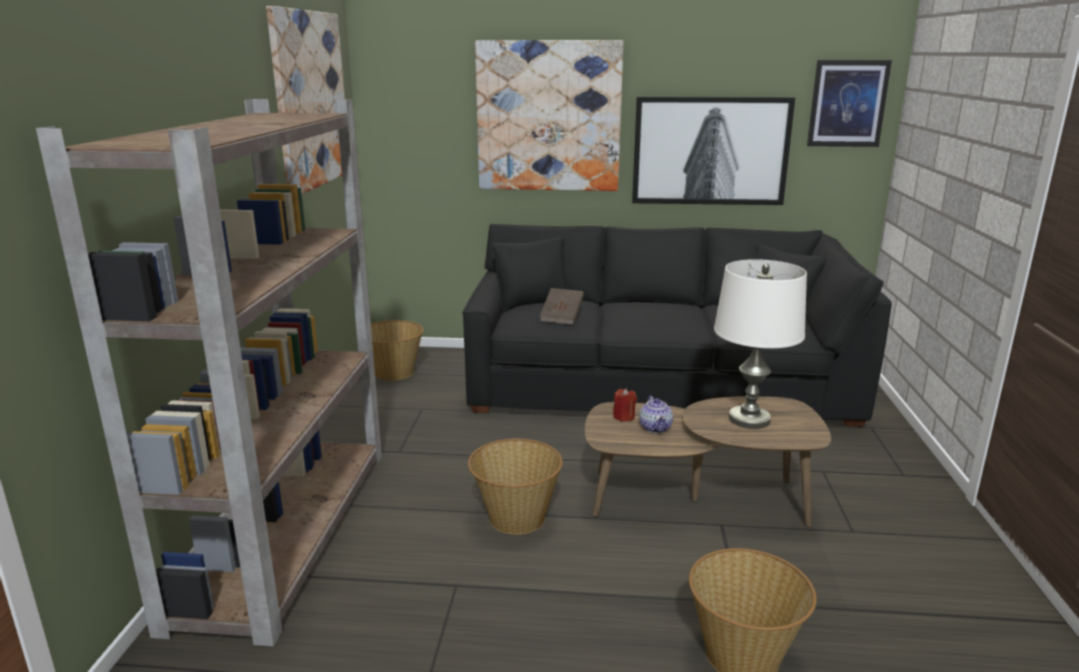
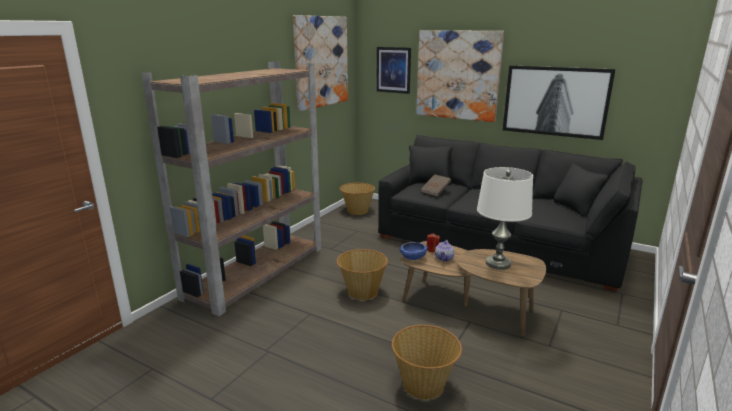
camera: 25 degrees right, 0 degrees up
(608, 437) = (413, 257): none -> blue bowl
(847, 103) = (655, 74): picture -> picture (393, 70)

